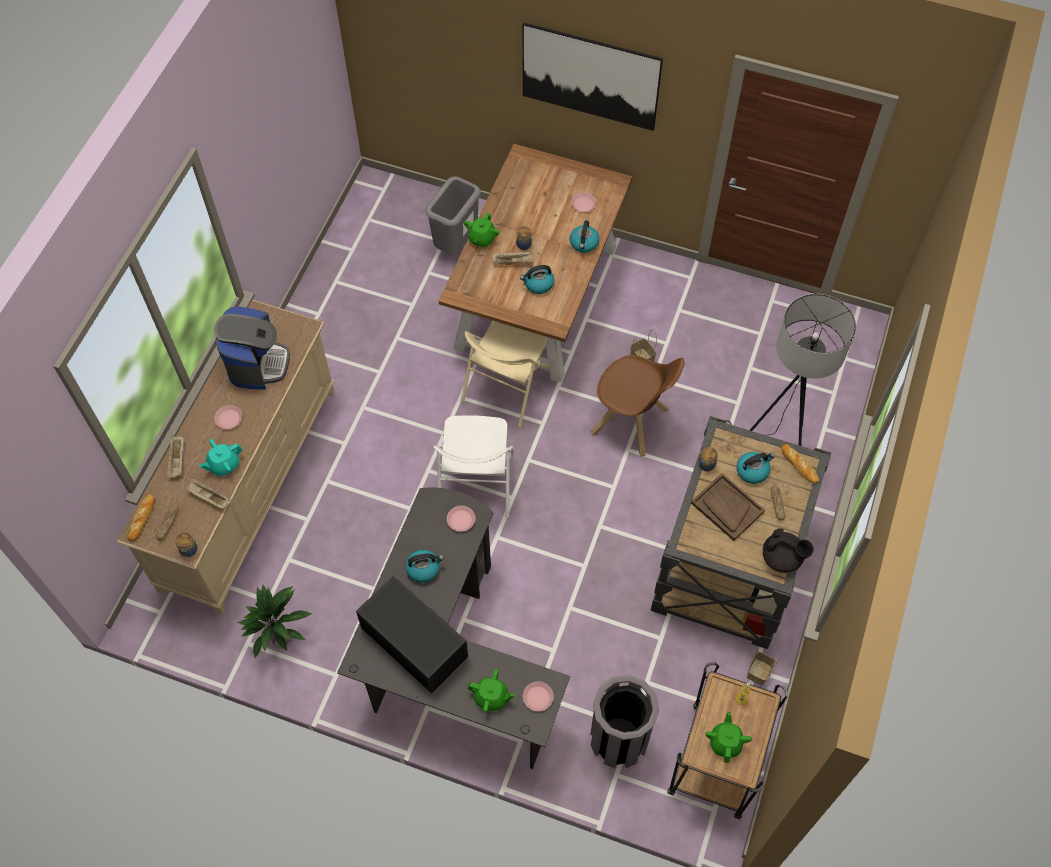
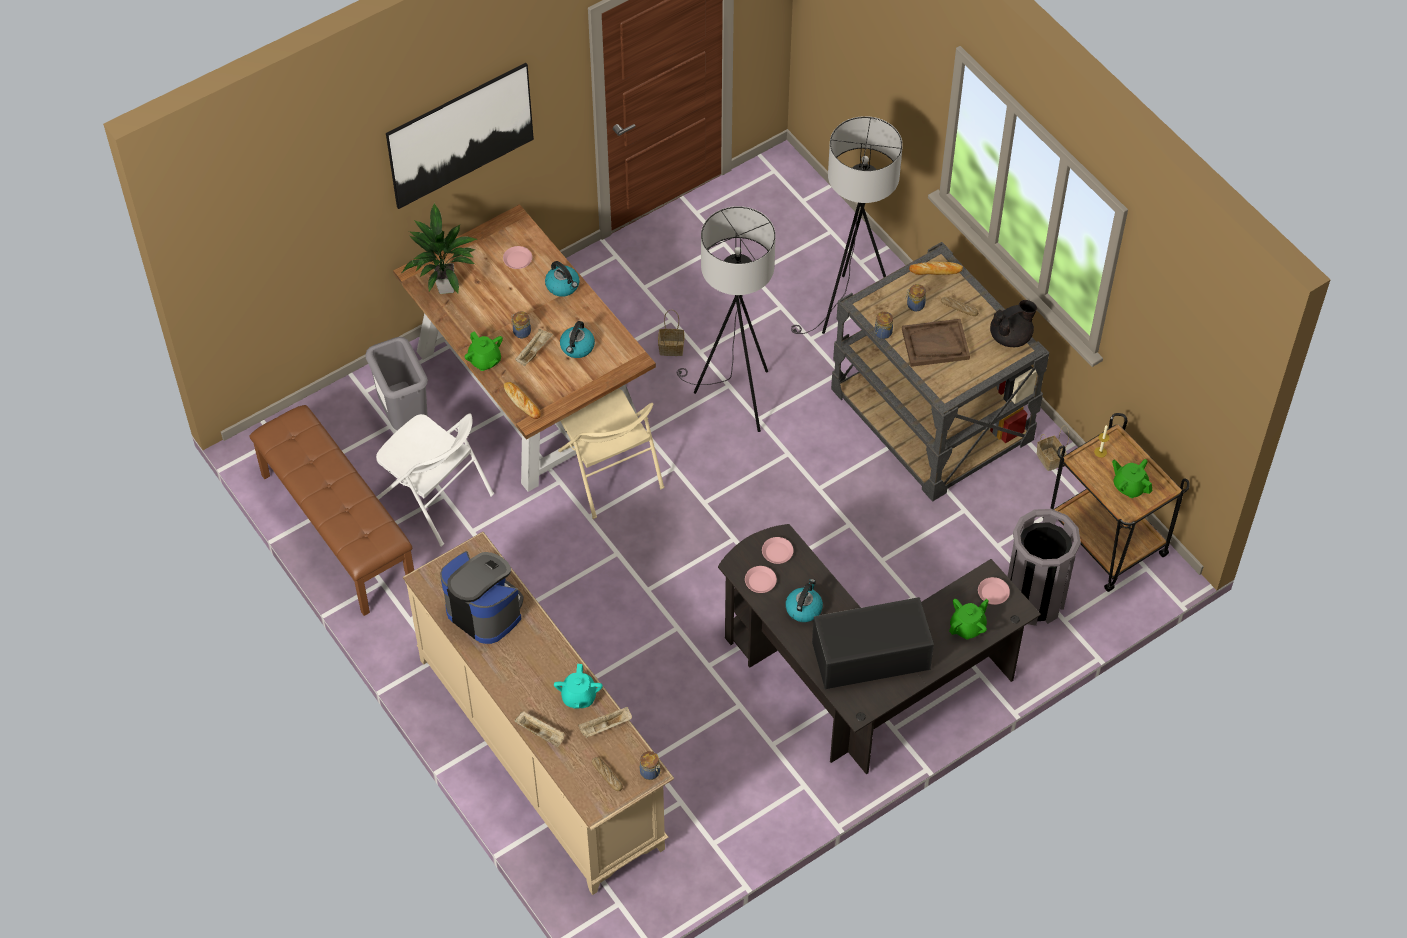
camera: 55 degrees left, 5 degrees down
(142, 519) = (583, 795): bread -> bread (522, 402)
(229, 418) = (529, 666): pink plate -> pink plate (760, 581)
(280, 639) = (731, 813): potted plant -> potted plant (446, 286)
(340, 264) = (336, 530): none -> brown bench
(476, 480) = (691, 557): white chair -> white chair (434, 497)
(632, 422) = (733, 398): brown chair -> grey floor lamp
(752, 470) = (914, 305): kettle -> jar

